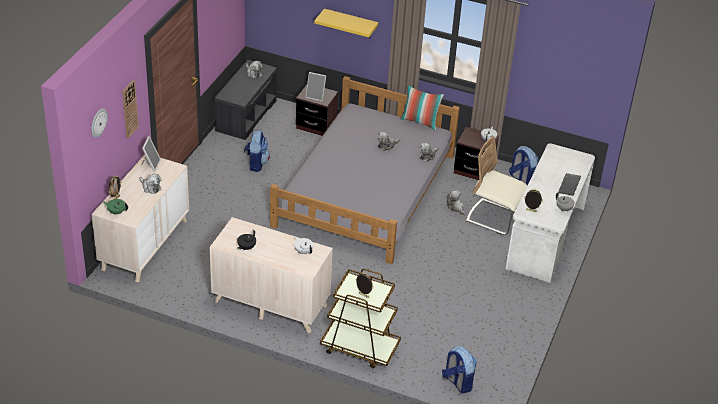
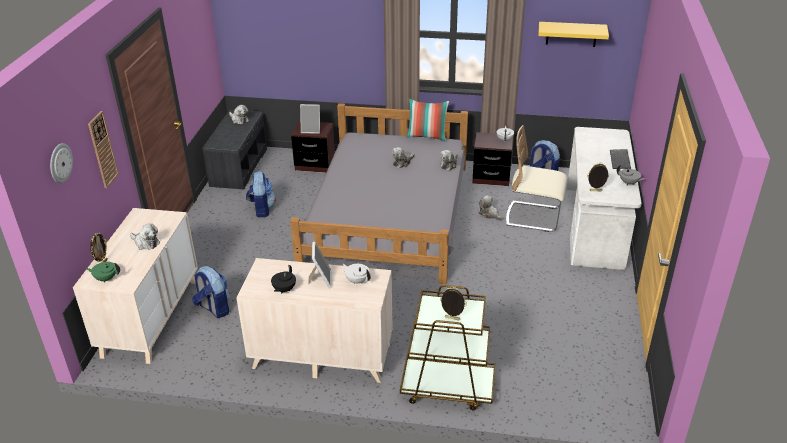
camera: 10 degrees left, 5 degrees down
(151, 164) = (142, 218): picture frame -> picture frame (321, 279)
(350, 24) = (337, 44): yellow shelf -> yellow shelf (571, 34)
(457, 382) = (581, 405): backpack -> backpack (214, 308)

